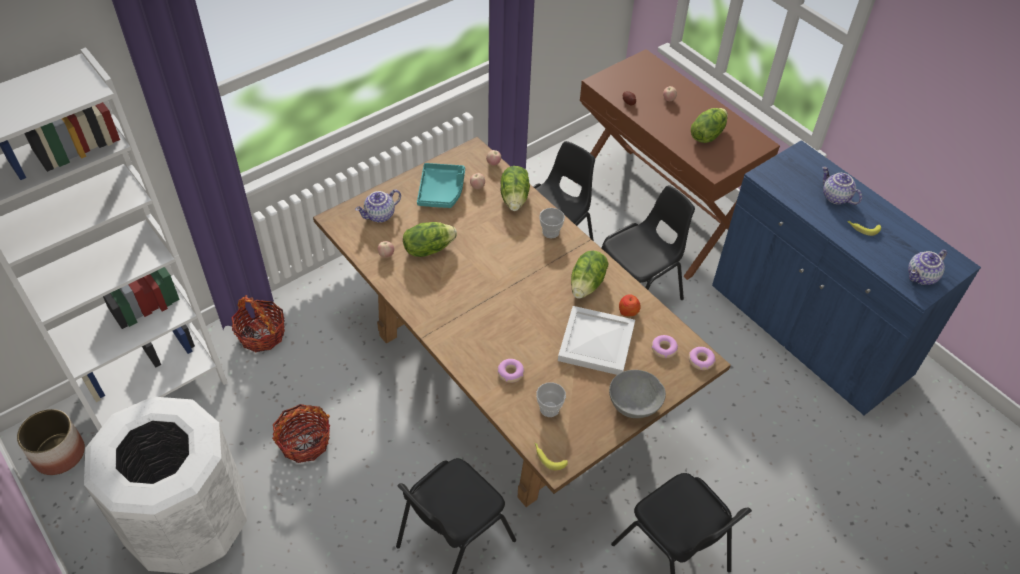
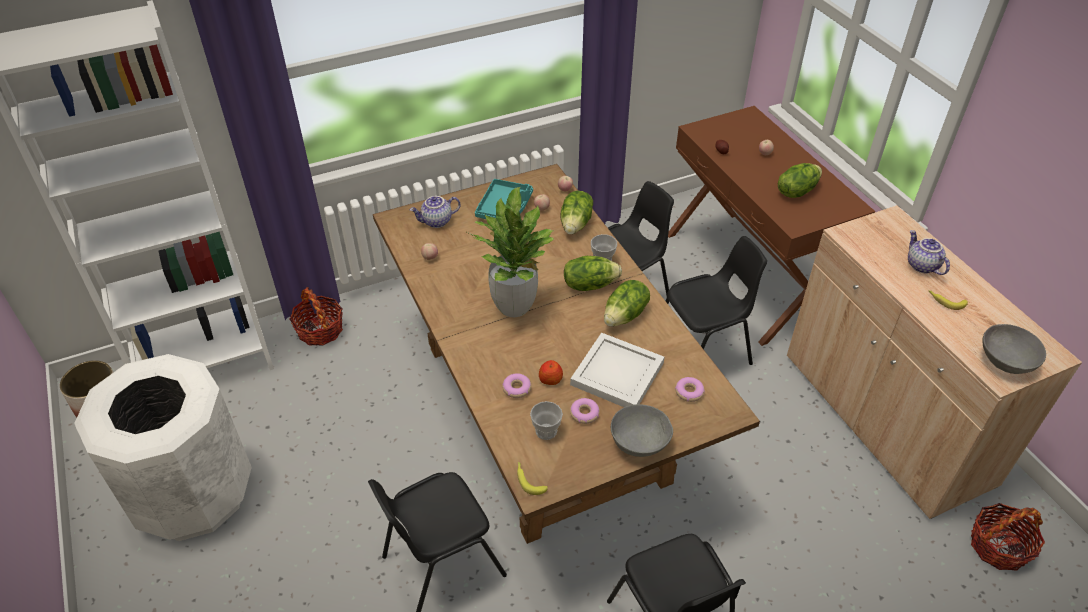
camera: 15 degrees right, 5 degrees down
(304, 442) = (326, 437): basket -> basket (998, 546)
(428, 248) = (473, 258): lettuce -> lettuce (589, 284)
(482, 292) = (513, 306): none -> potted plant
(628, 311) = (661, 348): apple -> apple (550, 379)
(701, 361) = (727, 411): donut -> donut (584, 414)
(808, 331) = (885, 419): blue cabinet -> beige cabinet
(922, 277) = (1005, 362): teapot -> grey bowl

